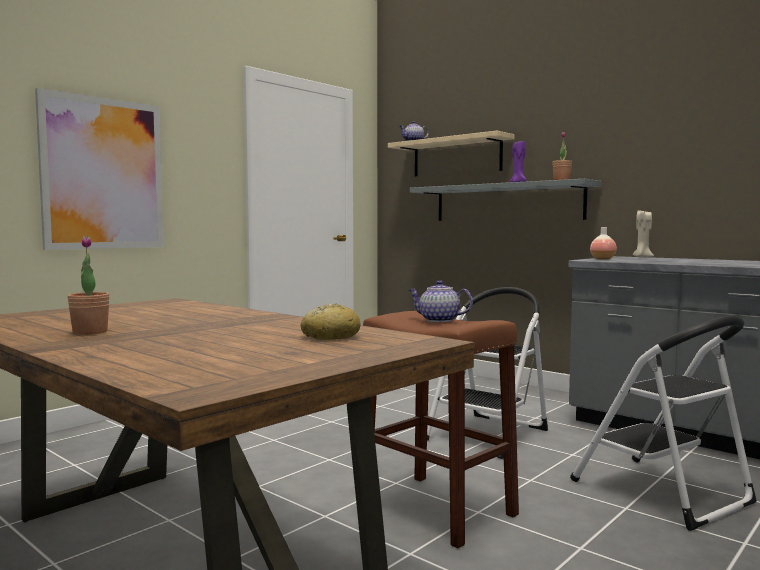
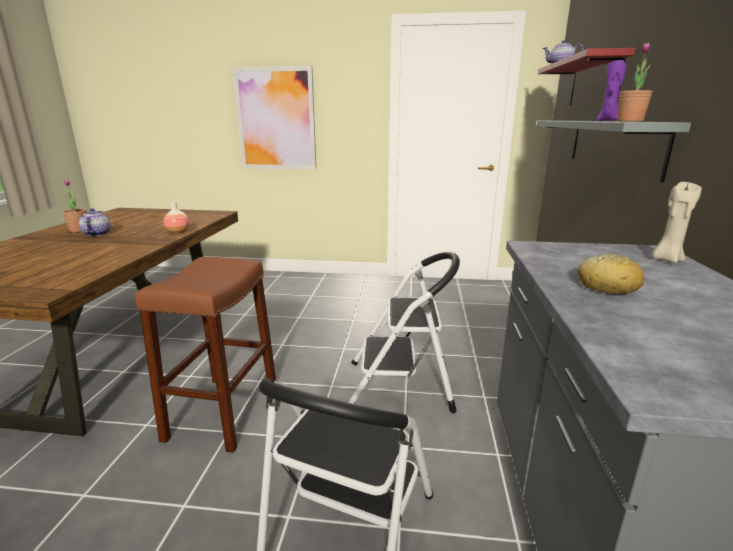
camera: 55 degrees right, 15 degrees up
(330, 336) = (69, 267): bread -> bread (606, 286)
(438, 320) = (200, 274): teapot -> teapot (96, 234)
(456, 157) = (594, 81): beige shelf -> red shelf
(602, 259) = (561, 249): vase -> vase (178, 232)

